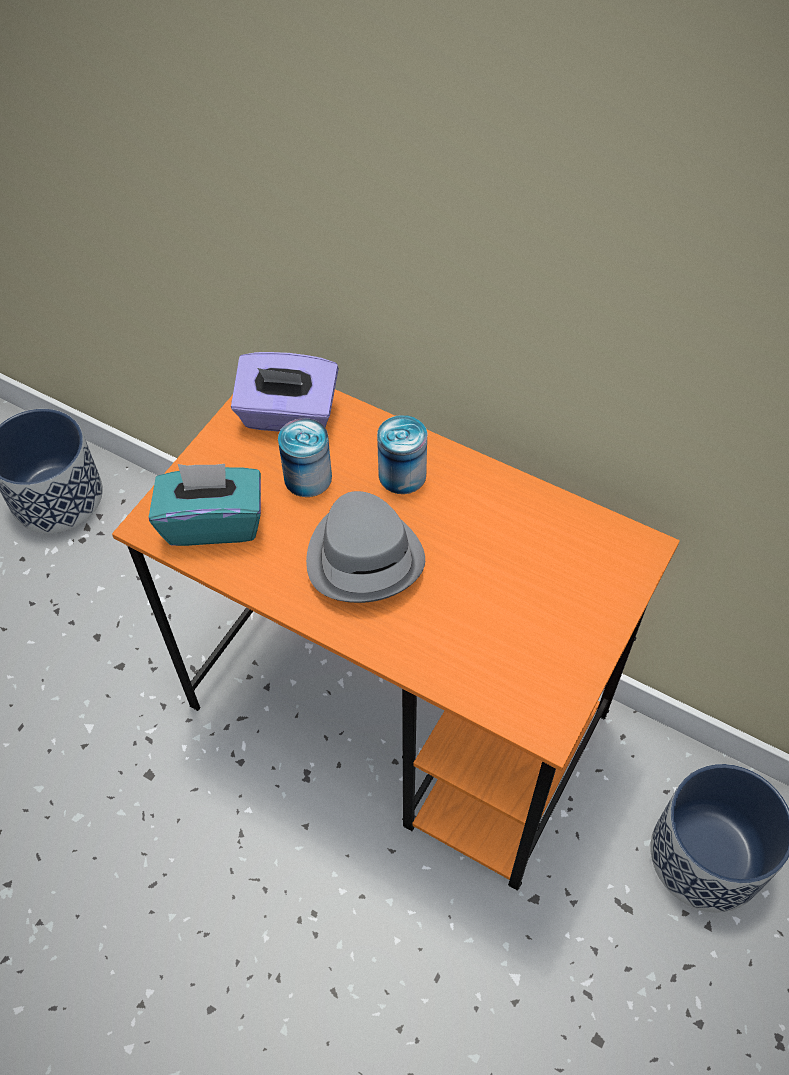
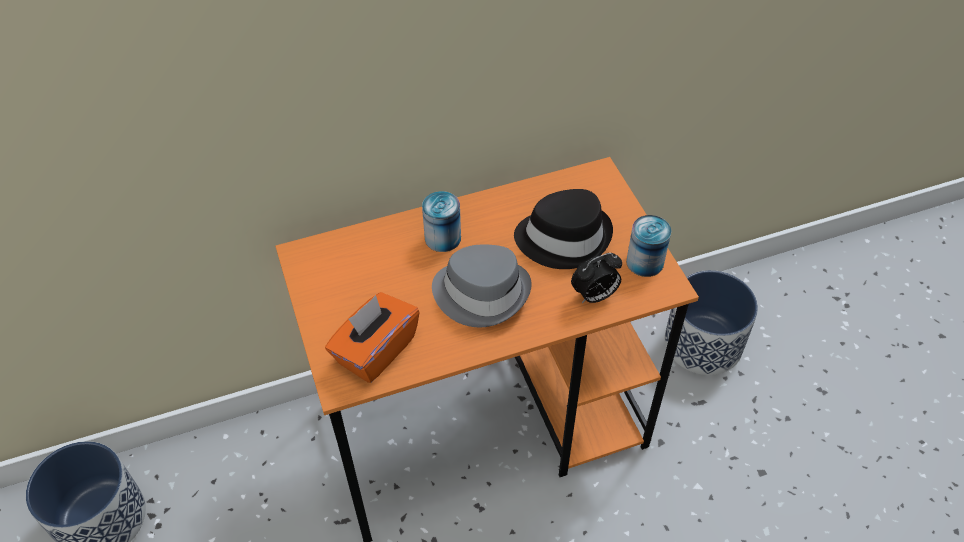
camera: 50 degrees left, 5 degrees down
(213, 522) = (375, 350): turquoise tissue box -> orange tissue box
(288, 415) = (336, 262): purple tissue box -> none
(308, 477) = (395, 282): can -> can (645, 262)
(459, 661) = (594, 296): none -> alarm clock
(512, 577) = (563, 237): none -> black hat

